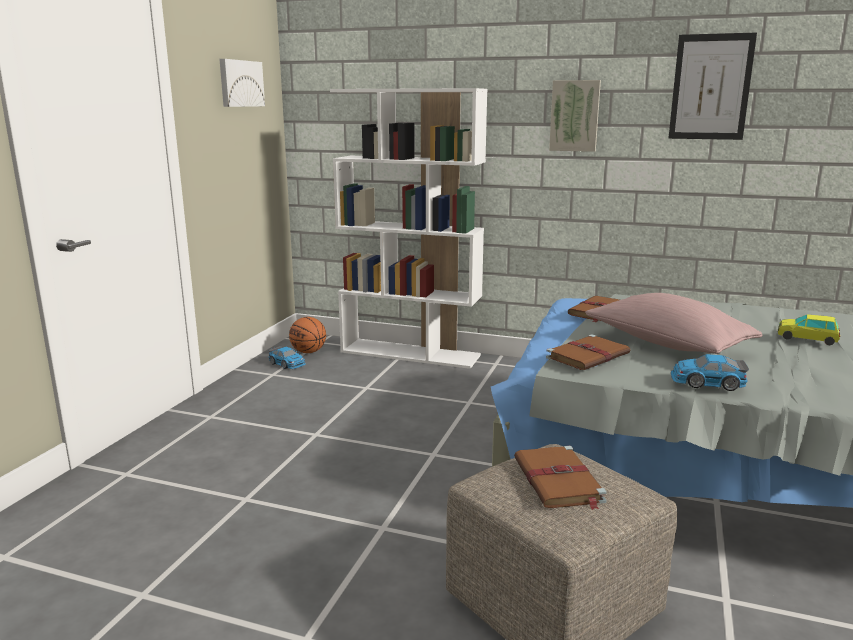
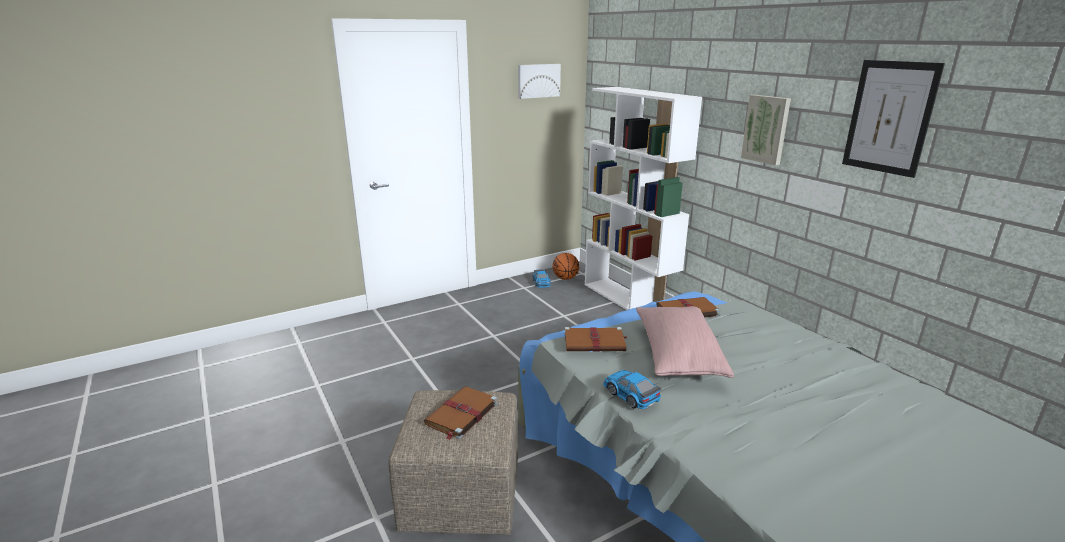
camera: 40 degrees right, 5 degrees up
(807, 338) = (814, 398): toy car -> none

